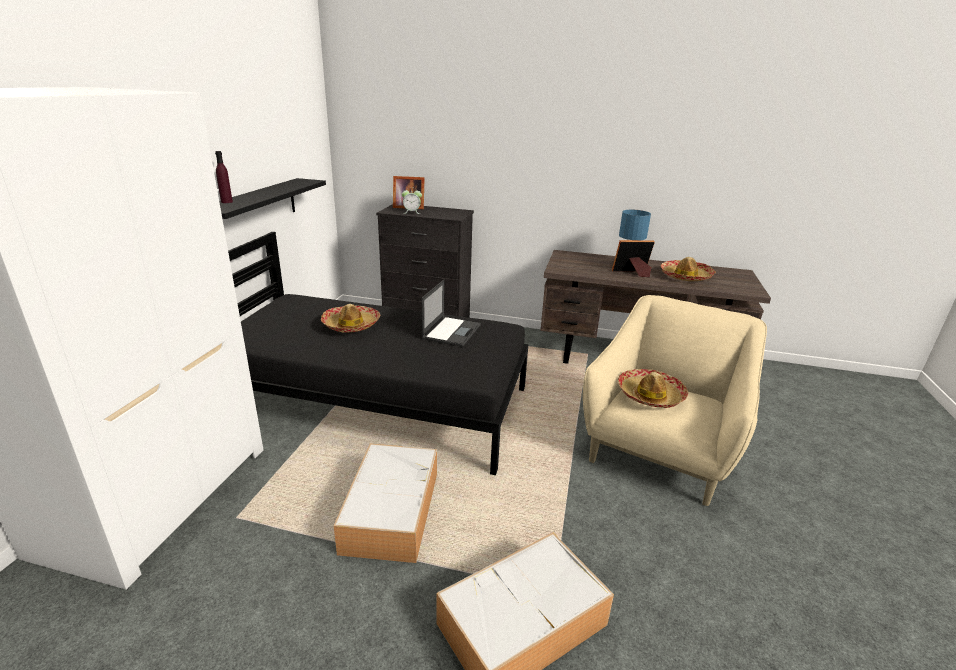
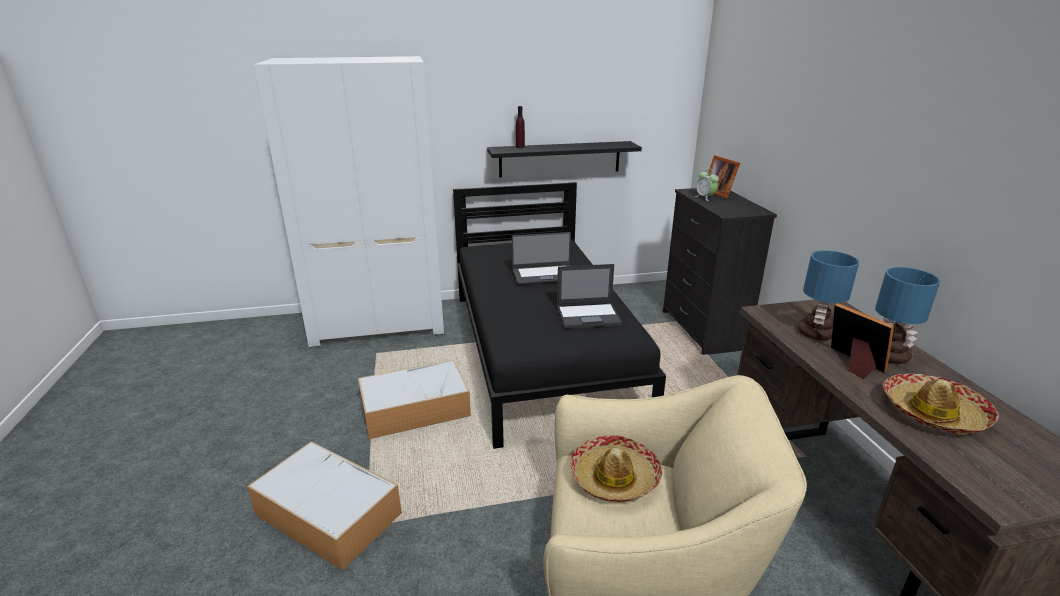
camera: 65 degrees right, 0 degrees up
(351, 325) = (544, 274): hat -> laptop
(594, 268) = (816, 334): none -> table lamp

